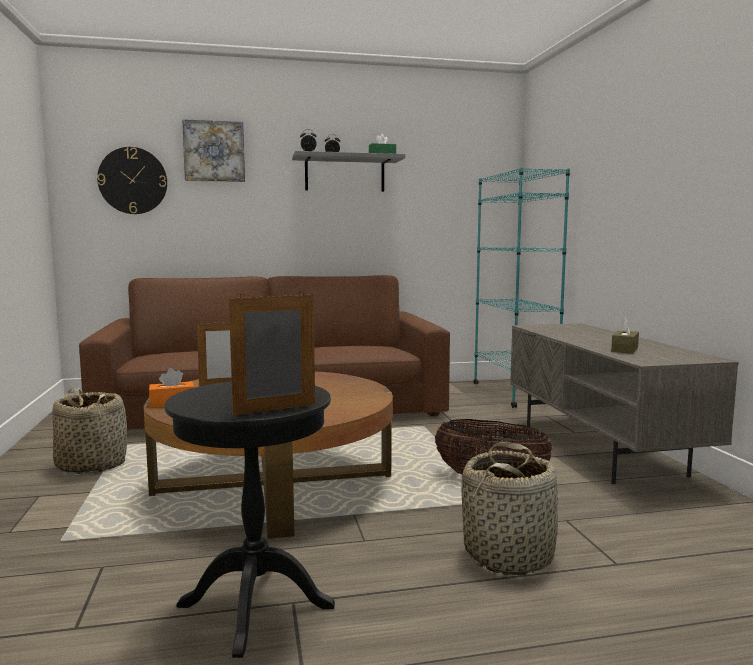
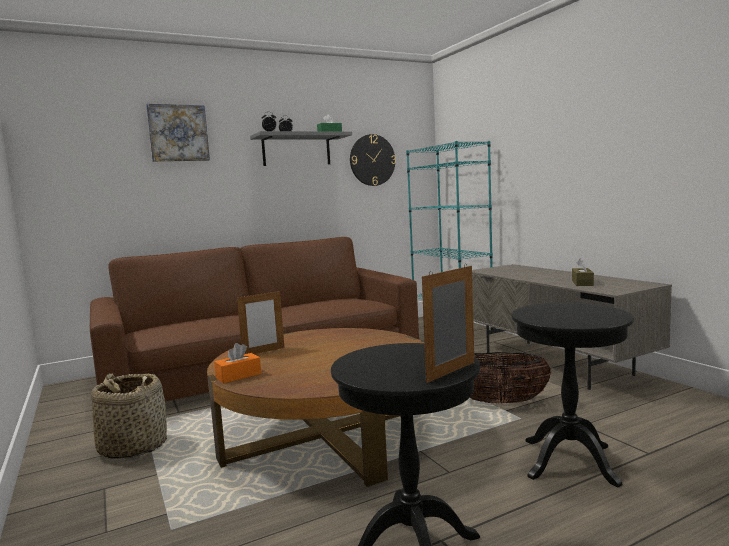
camera: 15 degrees left, 0 degrees up
(133, 180) = (100, 163): wall clock -> wall clock (372, 160)
(509, 555) = (569, 461): basket -> black side table

